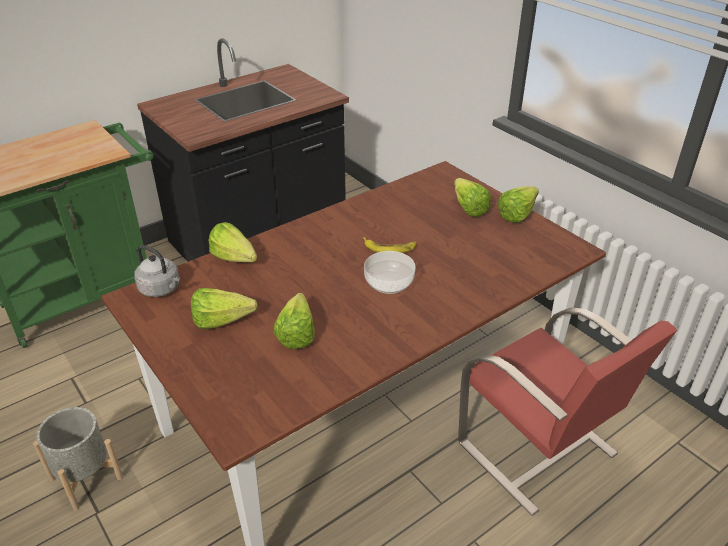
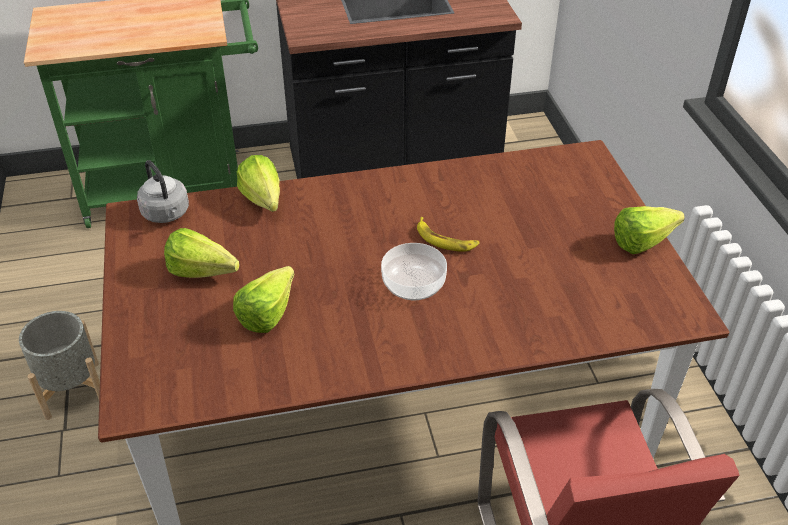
camera: 25 degrees right, 5 degrees up
(467, 206) = (584, 212): lettuce -> none

